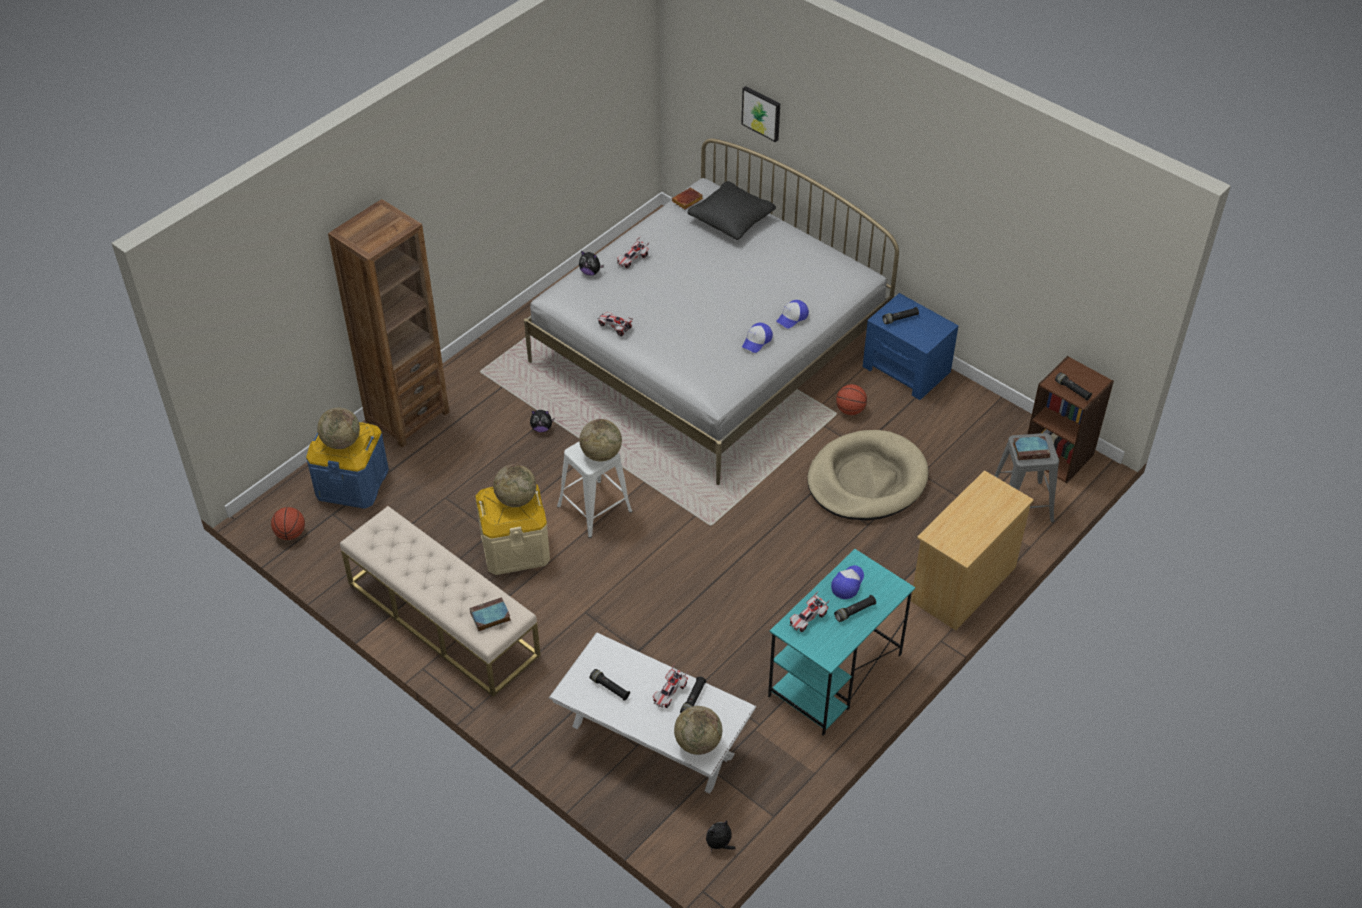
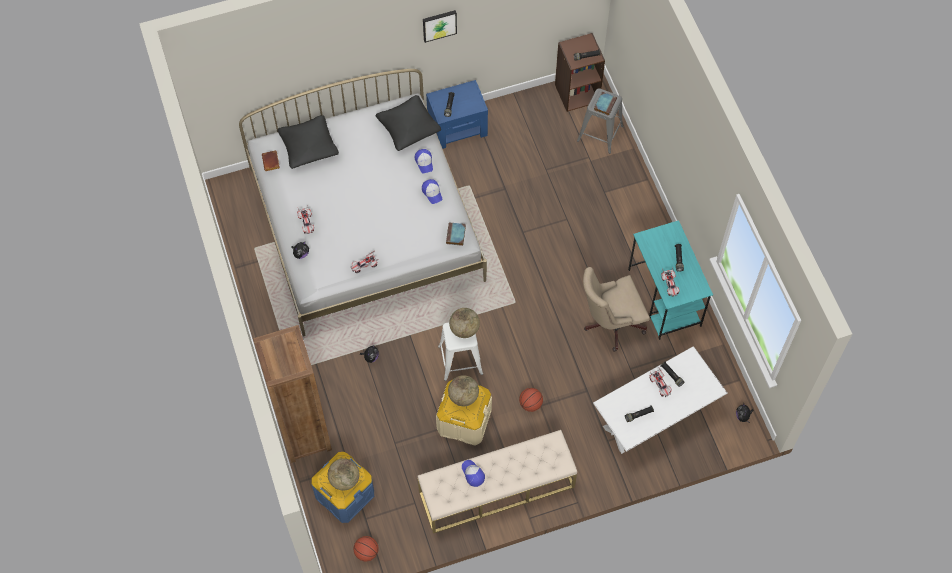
camera: 60 degrees left, 15 degrees up
(489, 617) = (549, 455): book -> book (456, 235)
(698, 743) = (702, 388): globe -> none
(752, 633) = (610, 323): none -> beige office chair
(762, 113) = (284, 73): picture -> picture (439, 25)
(827, 285) = (408, 127): none -> black pillow
(847, 583) = (656, 251): cap -> cap (472, 474)
(850, 410) = (471, 176): basketball -> basketball (530, 404)
(866, 480) = (532, 200): beige dog bed -> none
(963, 584) = (639, 197): beige dresser -> none

